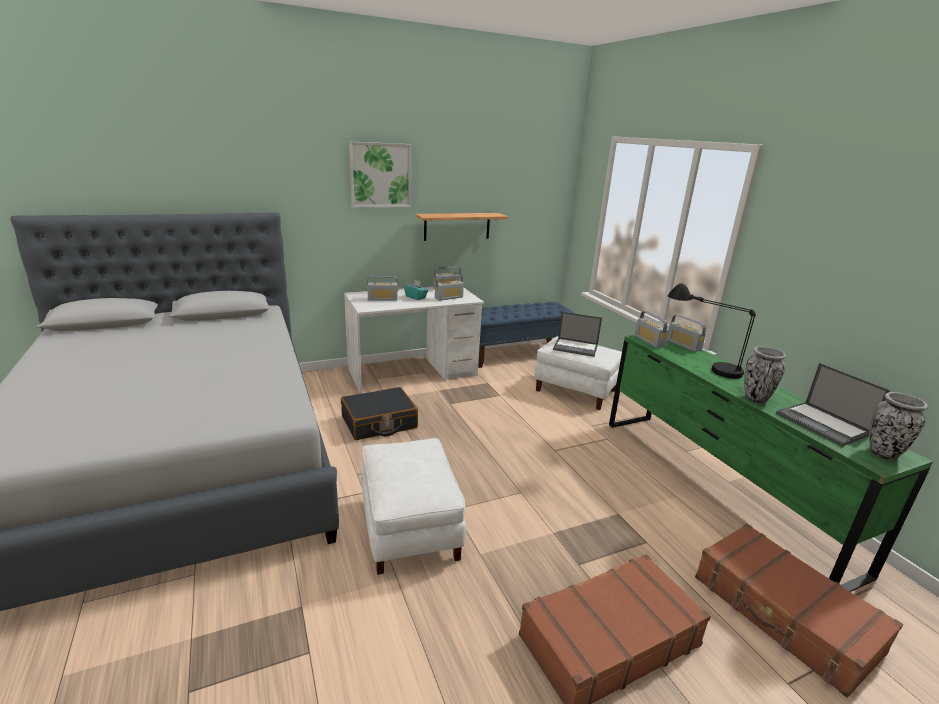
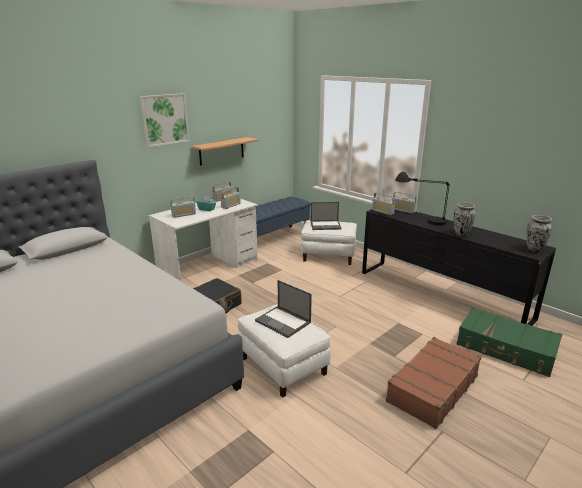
camera: 20 degrees left, 0 degrees up
(715, 487) = (441, 294): green dresser -> black dresser
(783, 614) = (506, 349): brown suitcase -> green suitcase
(823, 424) = (500, 240): laptop -> laptop (283, 322)

